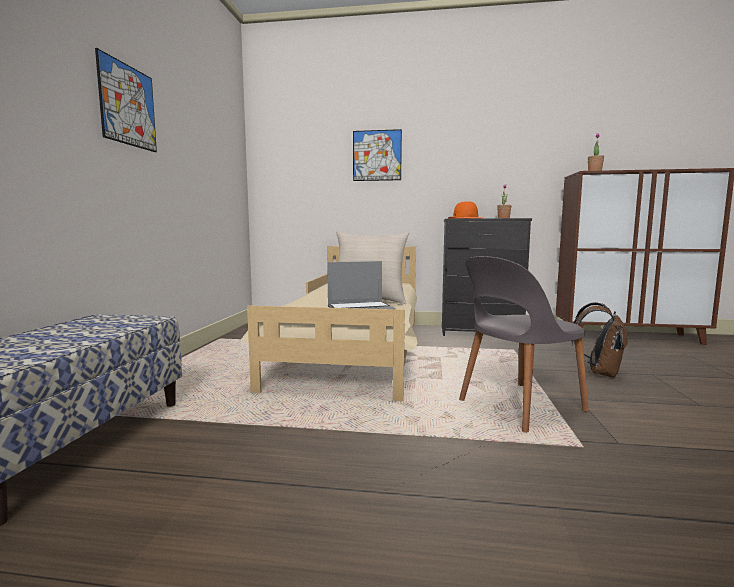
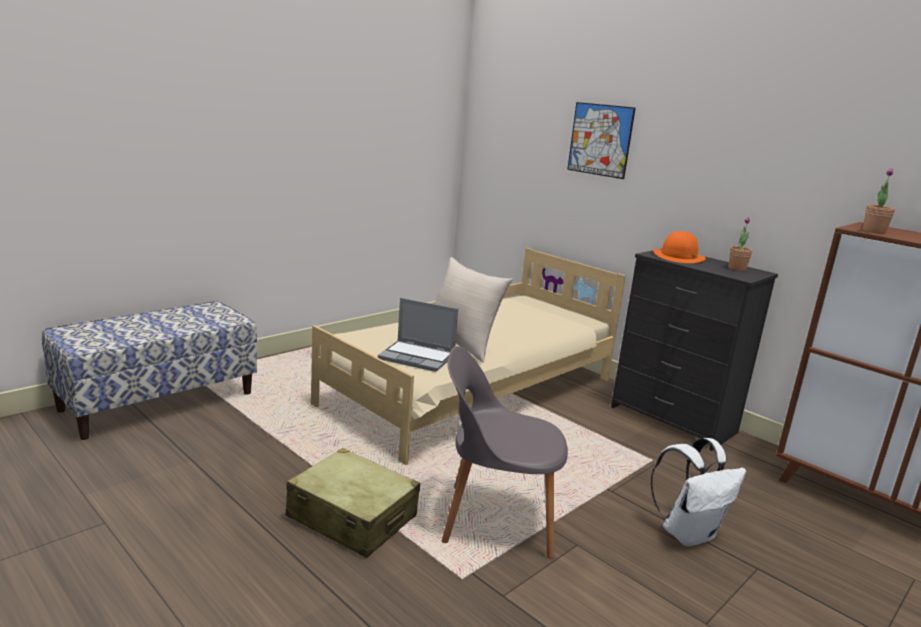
camera: 35 degrees right, 10 degrees up
(128, 105) = (276, 108): picture -> none
(440, 448) = (352, 517): none -> beige suitcase
(600, 372) = (688, 533): brown backpack -> white backpack

